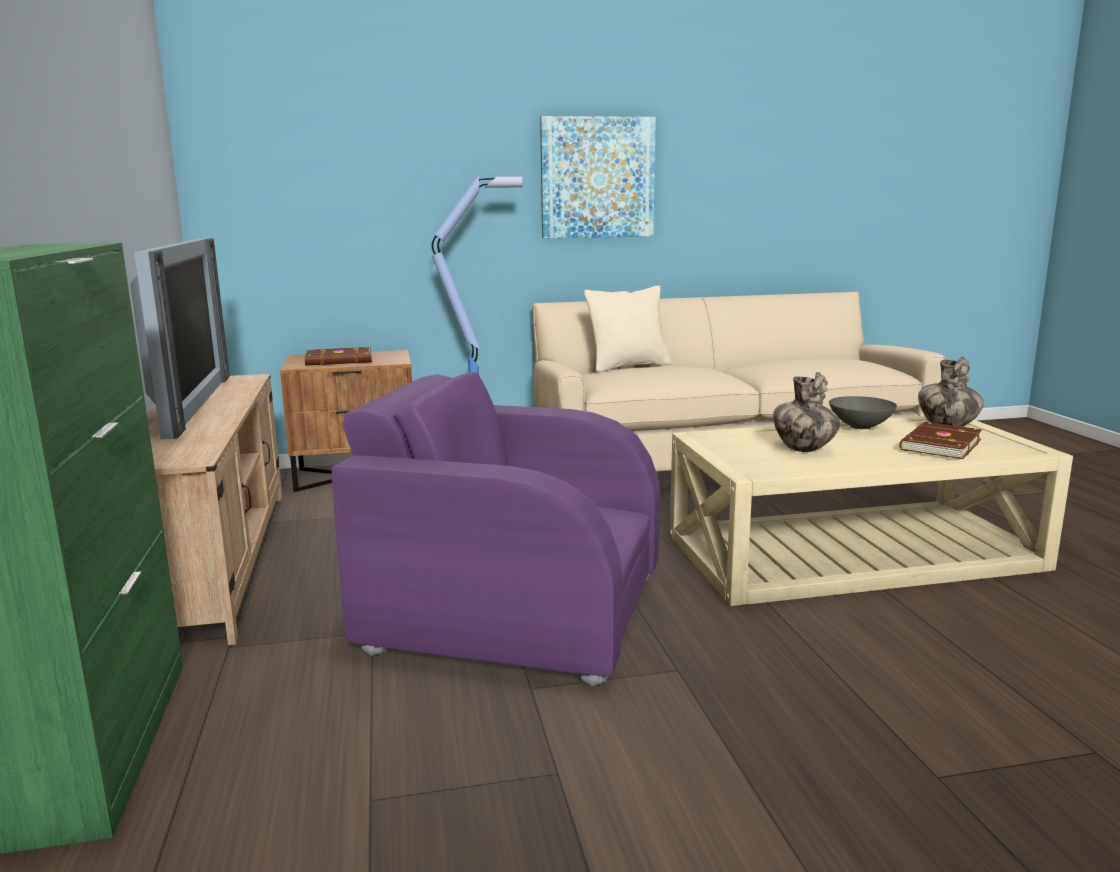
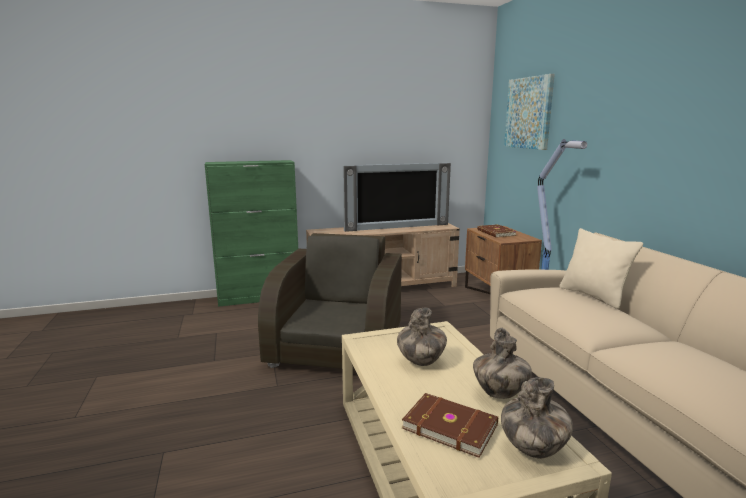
camera: 85 degrees right, 0 degrees up
(514, 611) = (338, 345): purple armchair -> brown armchair
(597, 178) = (661, 144): picture -> picture (529, 113)
(861, 427) = (499, 393): grey bowl -> vase

